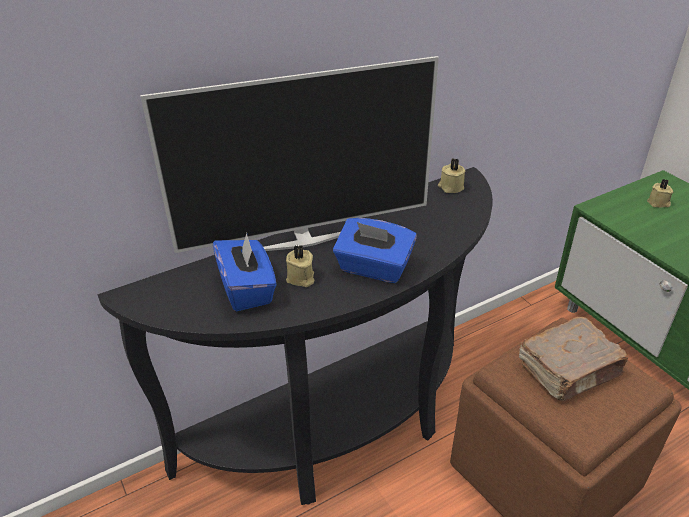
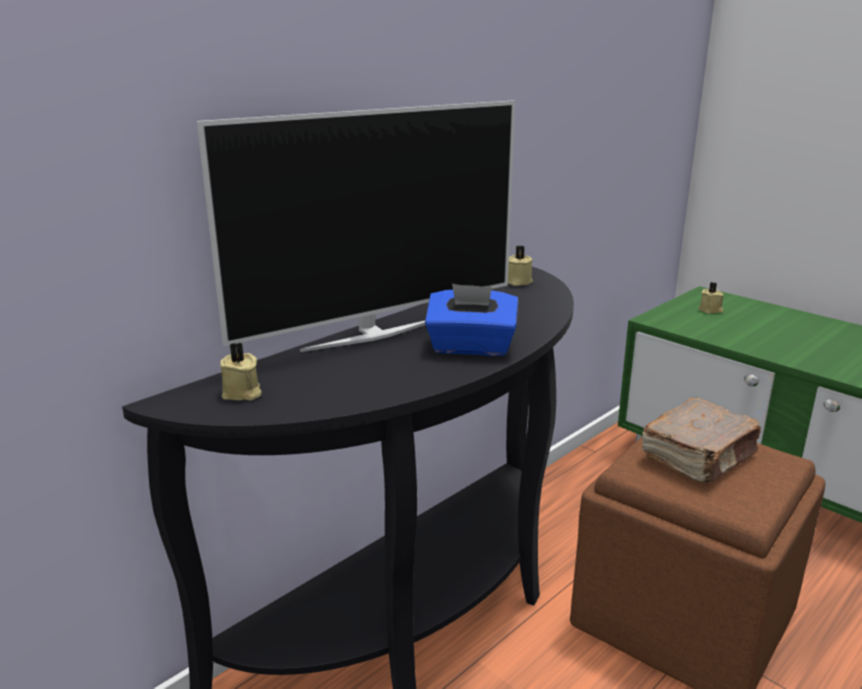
camera: 15 degrees left, 15 degrees down
(247, 289) = (326, 379): blue tissue box -> none
(301, 278) = (389, 364): beige candle -> beige candle (242, 393)

